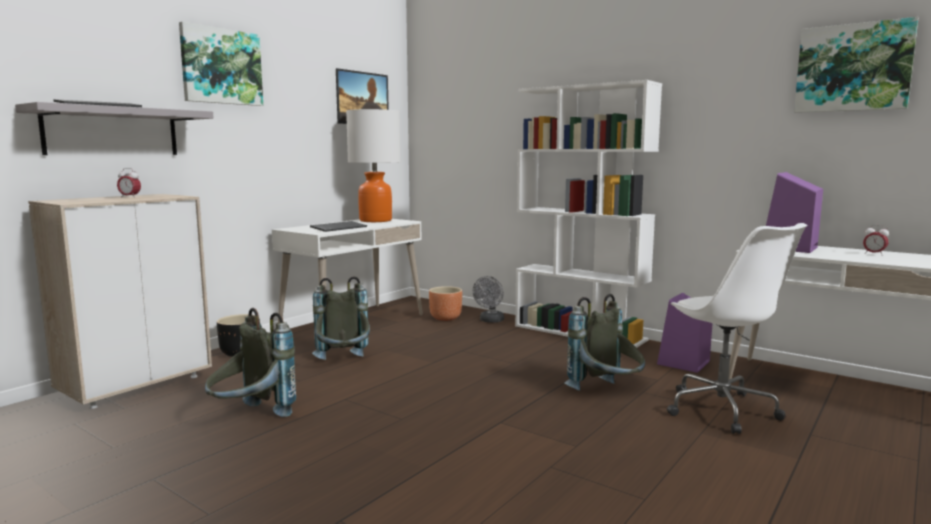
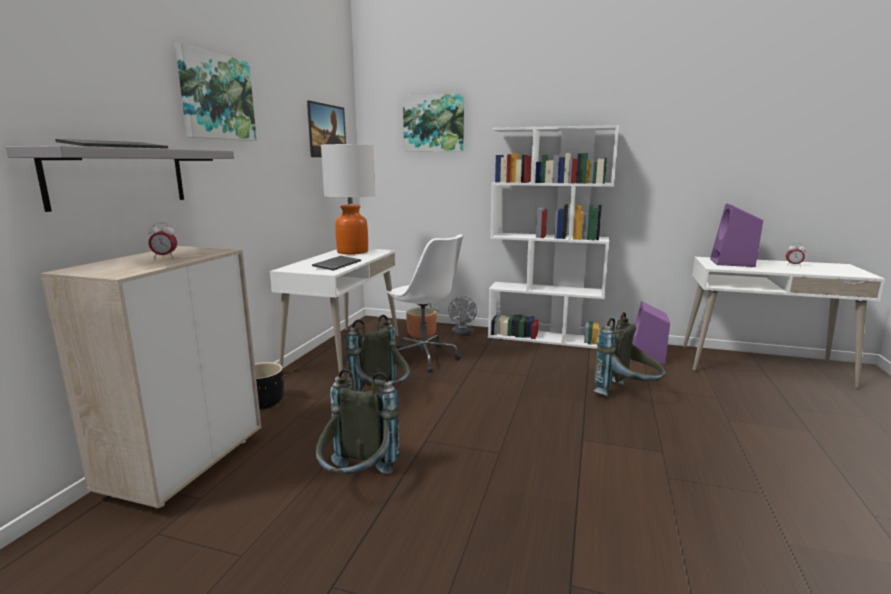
camera: 20 degrees left, 5 degrees up
(723, 411) = (719, 397): white office chair -> white office chair (425, 359)
(853, 68) = (774, 122): picture -> picture (434, 123)

